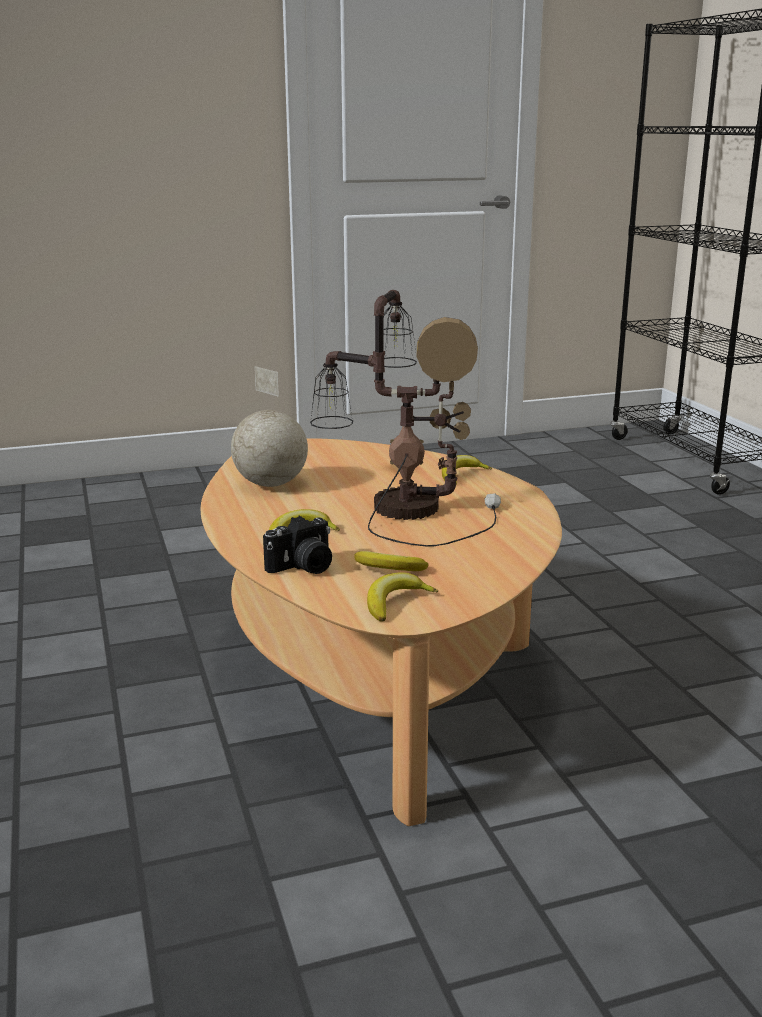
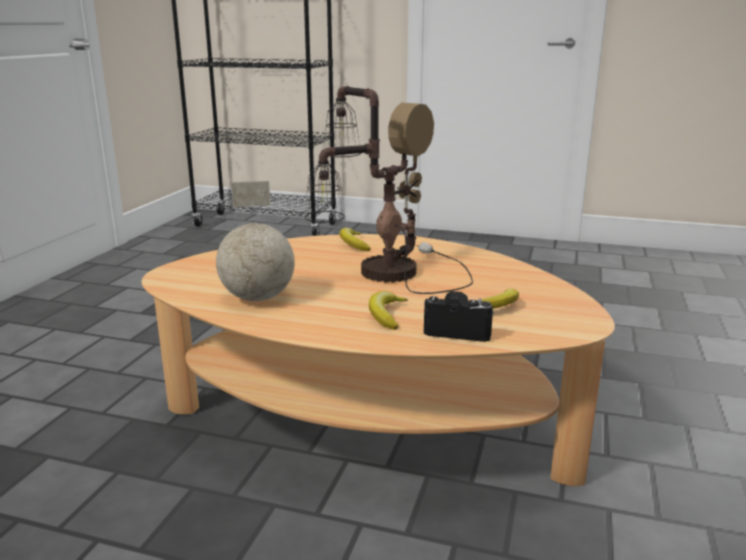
camera: 55 degrees left, 0 degrees up
(303, 567) = (458, 331): camera -> camera turned 75 degrees counterclockwise
(395, 603) = (558, 320): banana -> none

